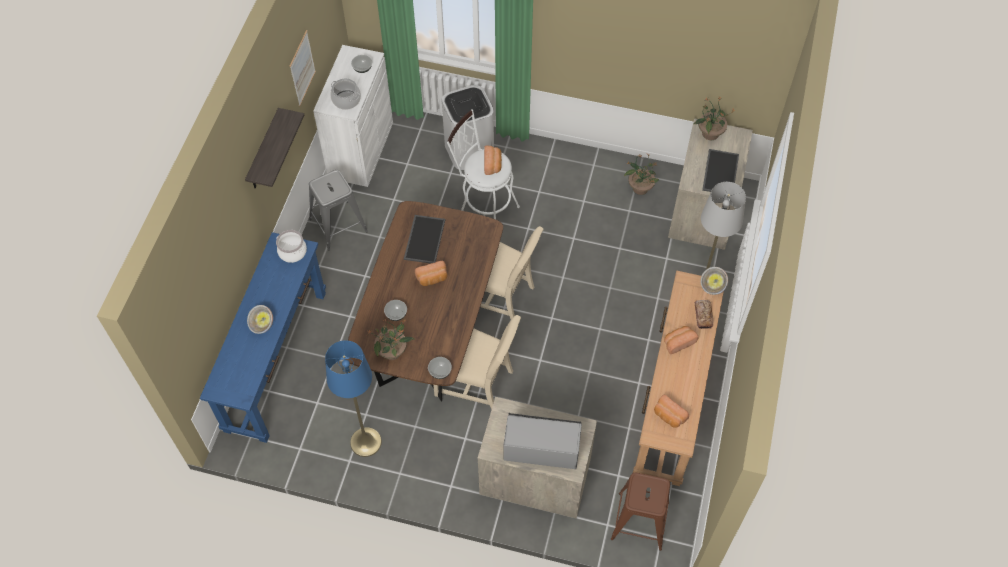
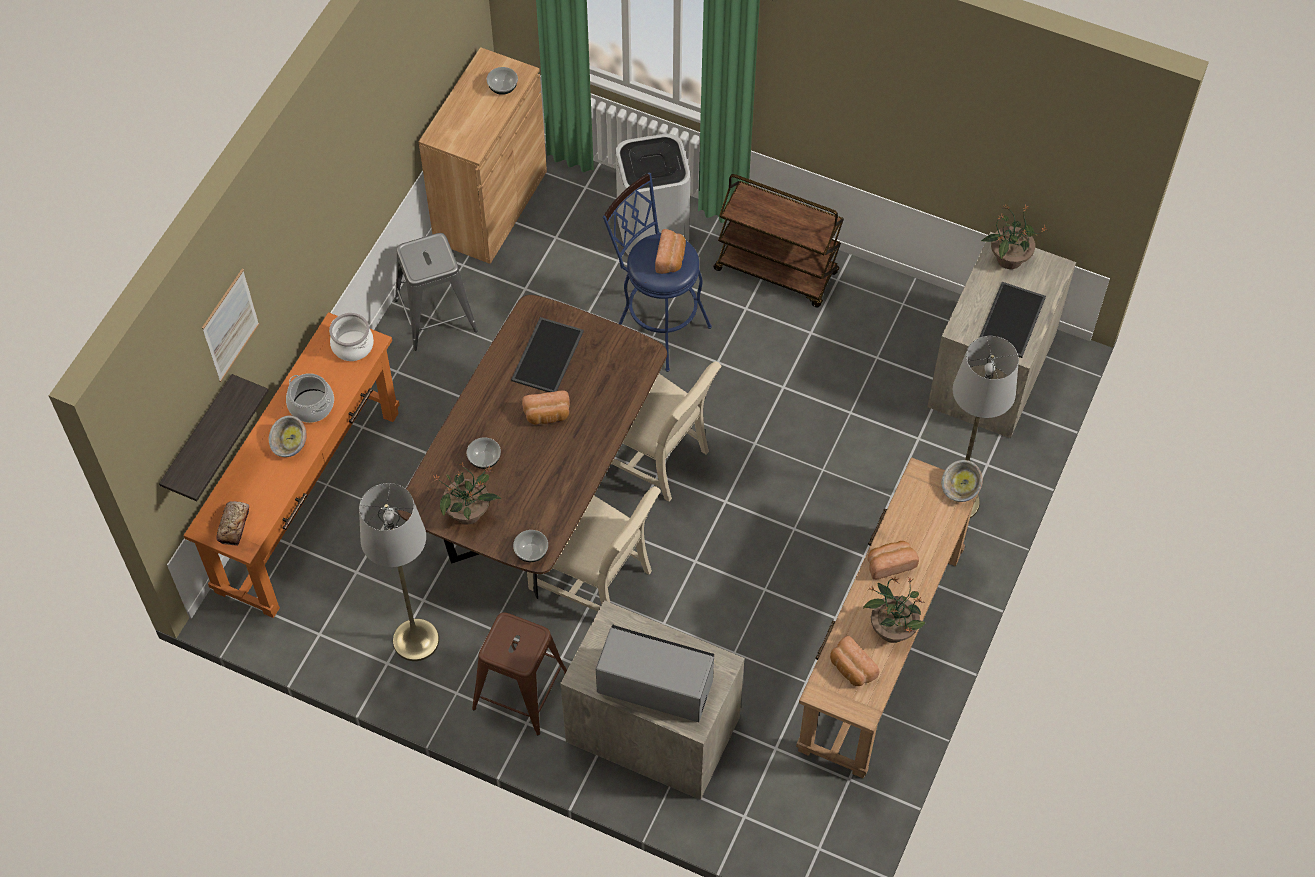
camera: 10 degrees right, 0 degrees up
(264, 152) = (329, 195): shelf -> shelf (199, 439)
(276, 360) = (309, 500): blue console table -> orange console table
(302, 68) = (407, 79): picture -> picture (230, 325)
(346, 100) = (470, 132): cooking pot -> cooking pot (312, 405)
(361, 150) = (490, 206): white cabinet -> brown cabinet
(366, 442) = (416, 640): blue floor lamp -> grey floor lamp
(484, 211) = (656, 326): white stool -> blue stool
(554, 165) = (777, 271): none -> brown cart
(640, 187) = (901, 324): potted plant -> potted plant (892, 628)
(640, 521) = (793, 819): brown stool -> brown stool (520, 691)
(703, 316) = (935, 530): bread -> bread (234, 525)

